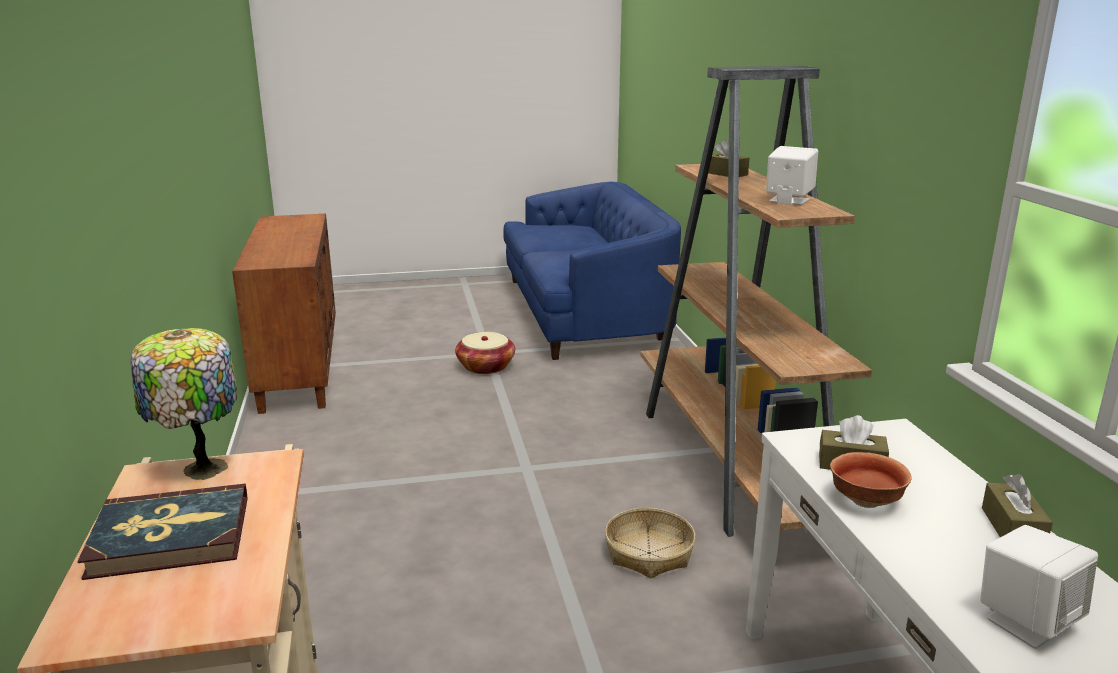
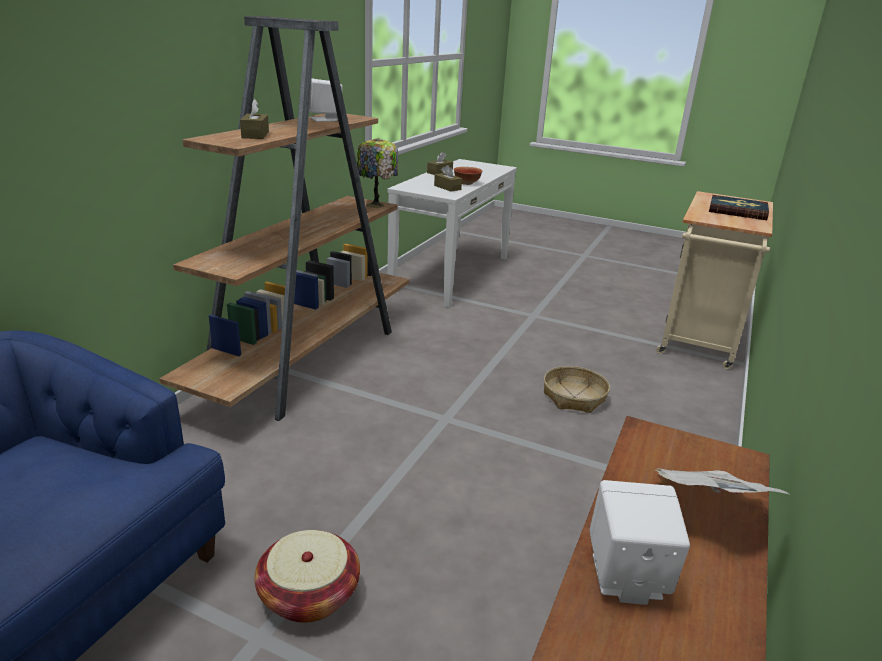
camera: 145 degrees left, 5 degrees up
(201, 468) = (732, 223): table lamp -> table lamp (376, 205)
(267, 251) = (710, 507): none -> newspaper
(649, 553) = (443, 342): basket -> basket (573, 397)
(1026, 622) = (482, 169): white speaker -> white speaker (626, 577)

